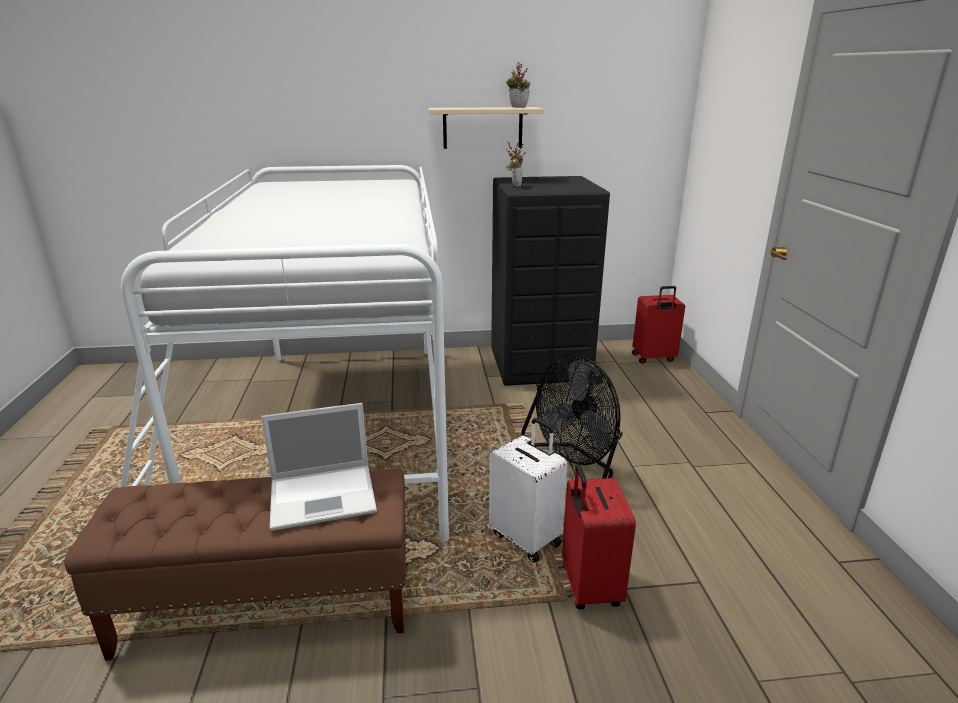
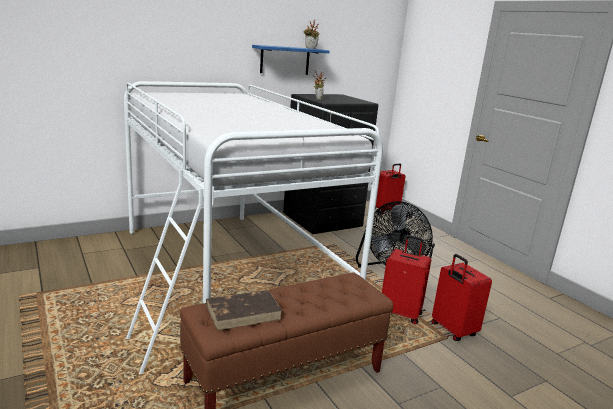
camera: 25 degrees left, 5 degrees down
(168, 510) = (244, 312): none -> brown book
(325, 496) = (331, 290): laptop -> none
(482, 127) = (285, 60): beige shelf -> blue shelf
(527, 538) = (401, 313): white suitcase -> red suitcase

